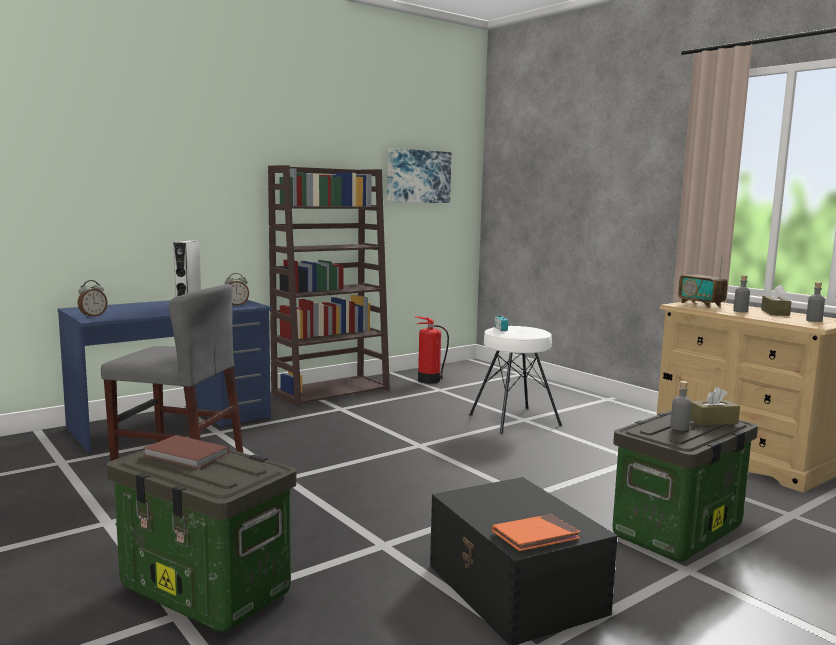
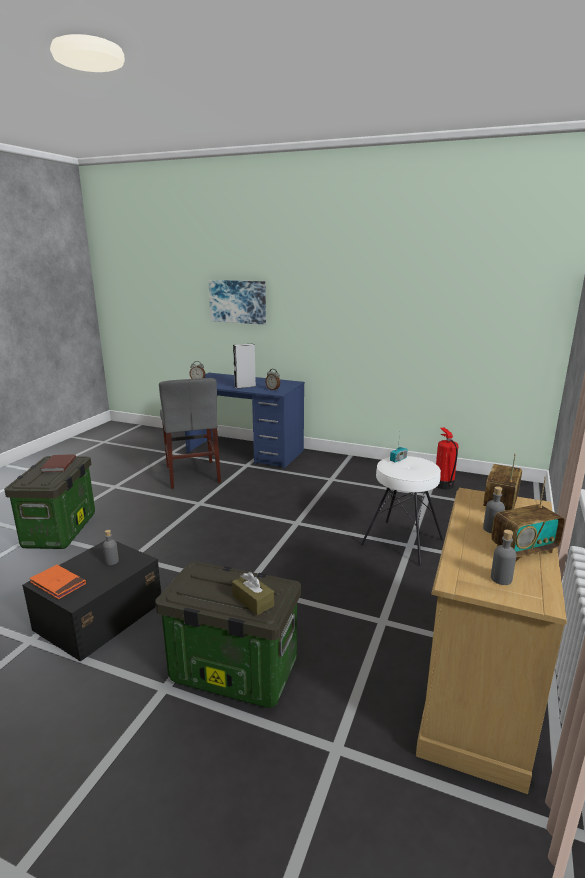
camera: 60 degrees right, 10 degrees up
(331, 391) = (361, 465): brown bookcase -> none
(418, 176) = (484, 300): picture -> picture (238, 301)
(679, 427) = (217, 586): grey bottle -> grey bottle (112, 561)
(775, 312) = (523, 550): brown tissue box -> radio

